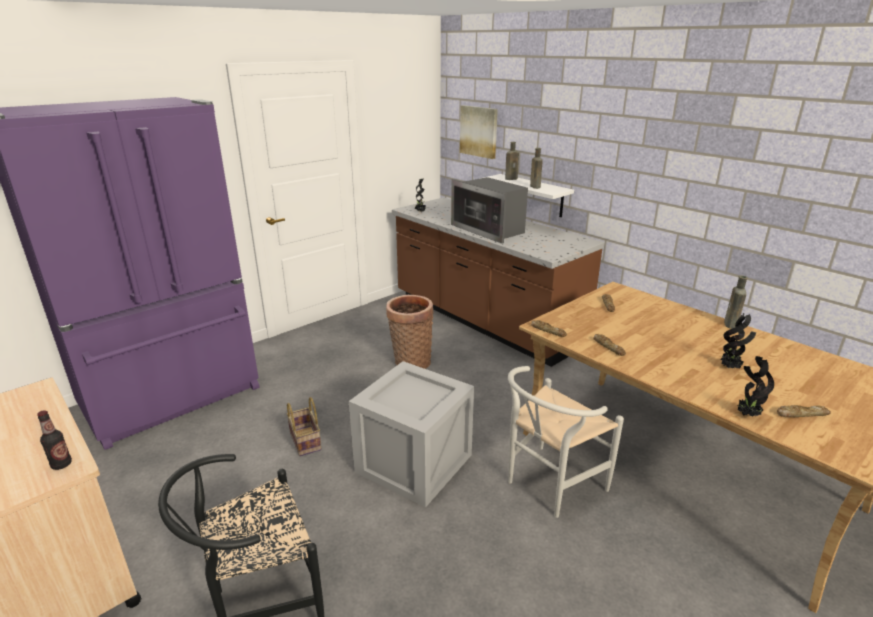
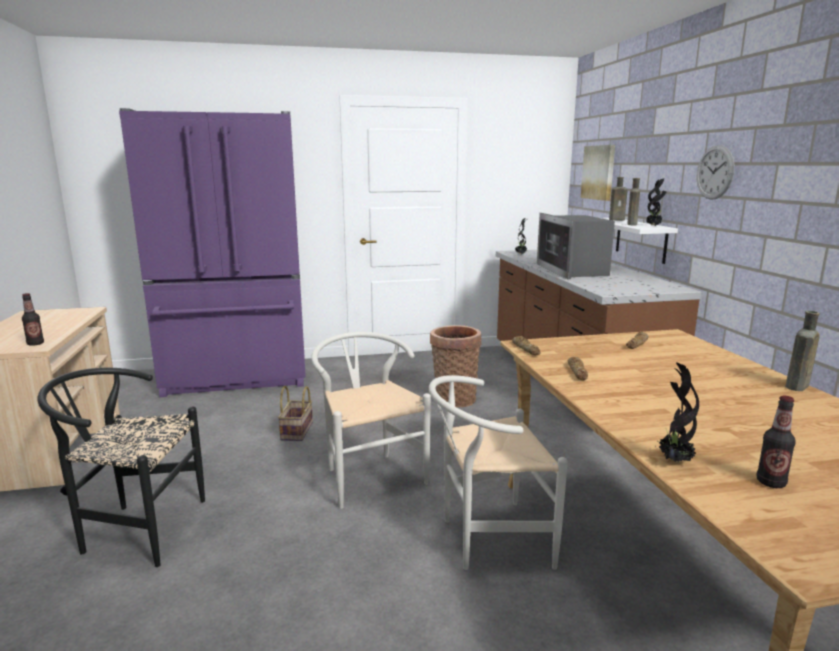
camera: 30 degrees right, 10 degrees down
(414, 463) = (369, 475): crate -> white chair
(610, 148) = (715, 172): none -> wall clock
(730, 368) = (725, 419): potted plant -> potted plant (654, 225)
(801, 414) = (770, 482): bread -> bottle

